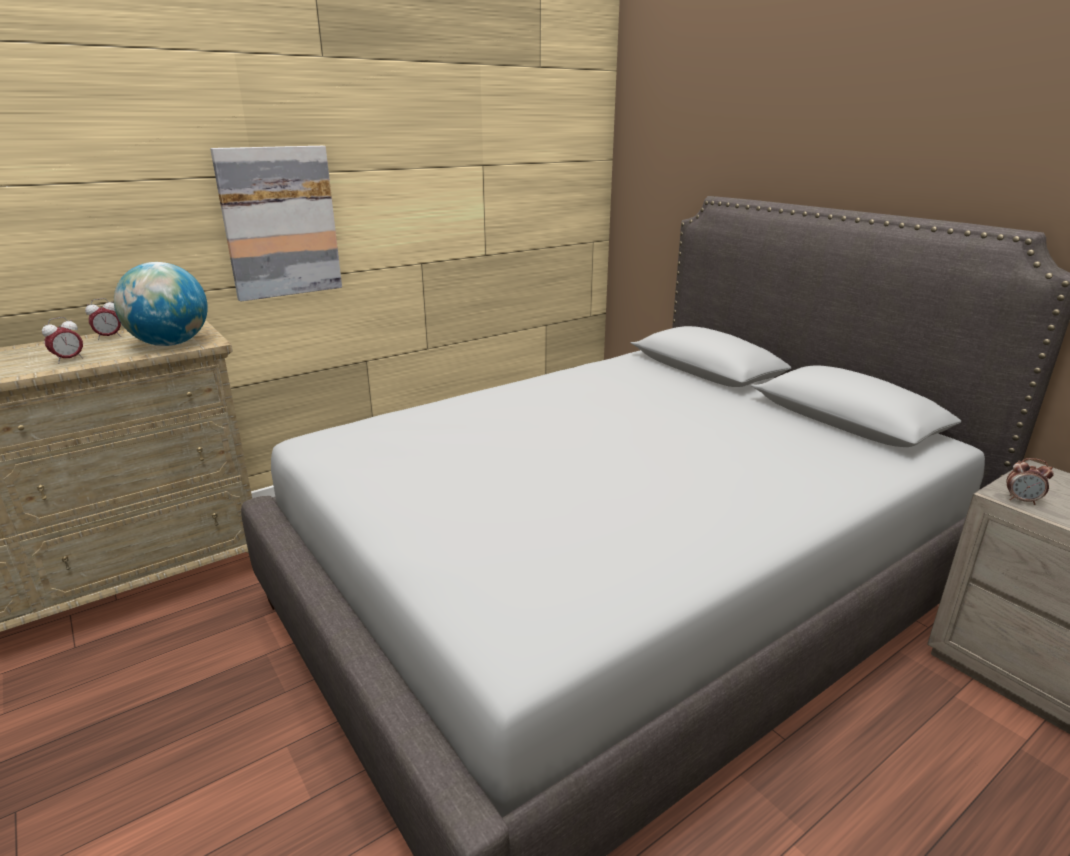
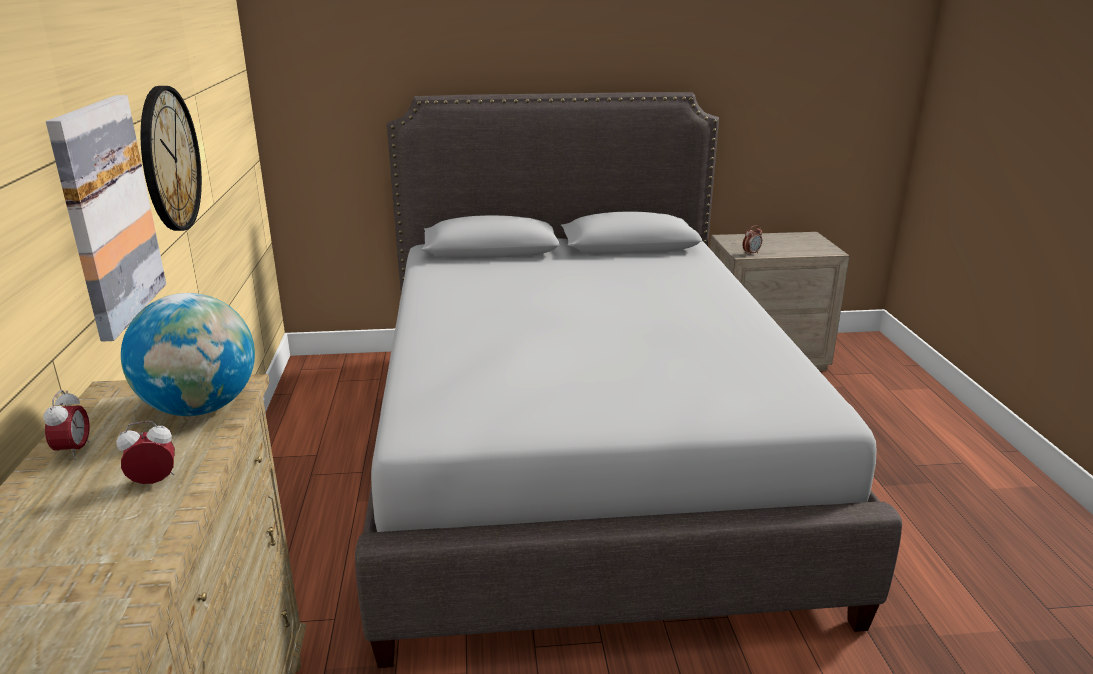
camera: 60 degrees left, 0 degrees up
(69, 360) = (154, 482): alarm clock -> alarm clock turned 90 degrees counterclockwise
(402, 205) = (169, 159): none -> wall clock

